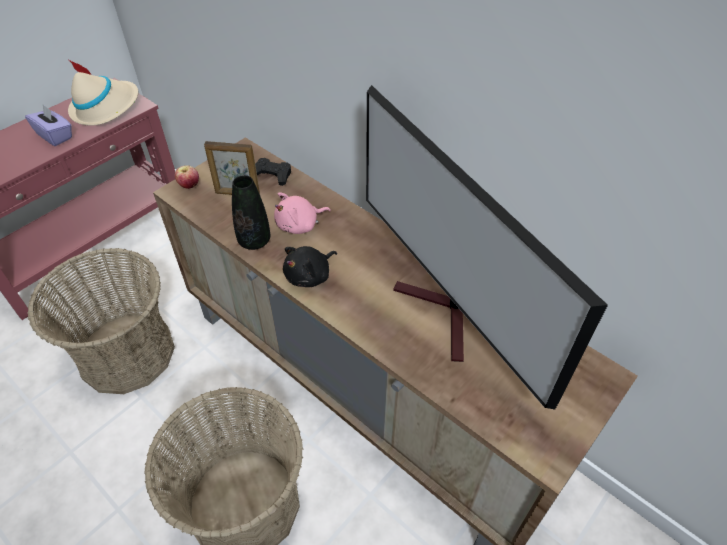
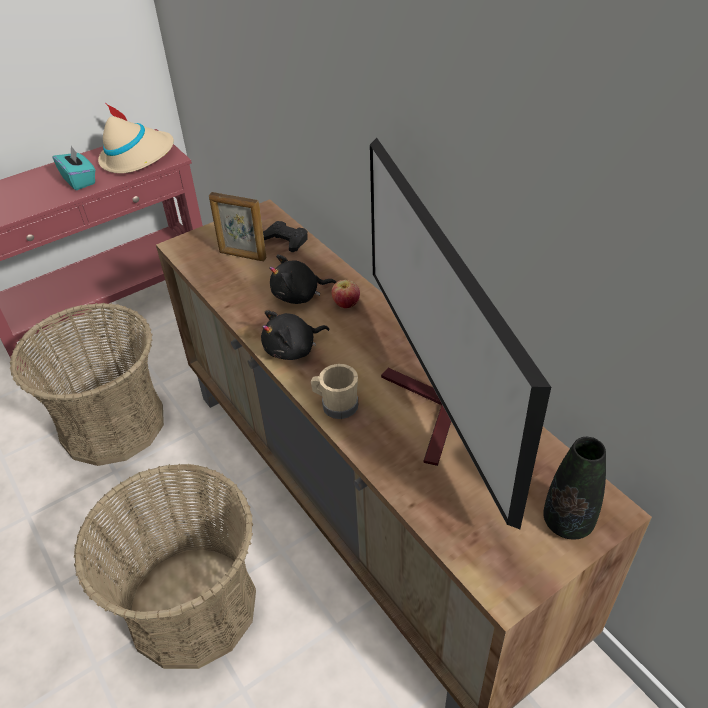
camera: 15 degrees right, 5 degrees down
(55, 136) = (79, 180): purple tissue box -> turquoise tissue box
(189, 185) = (195, 242): apple -> apple (346, 304)
(254, 241) = (244, 306): black vase -> black vase (567, 522)
(300, 225) = (299, 295): pink plush toy -> black plush toy
(362, 321) = (336, 405): none -> beige mug

